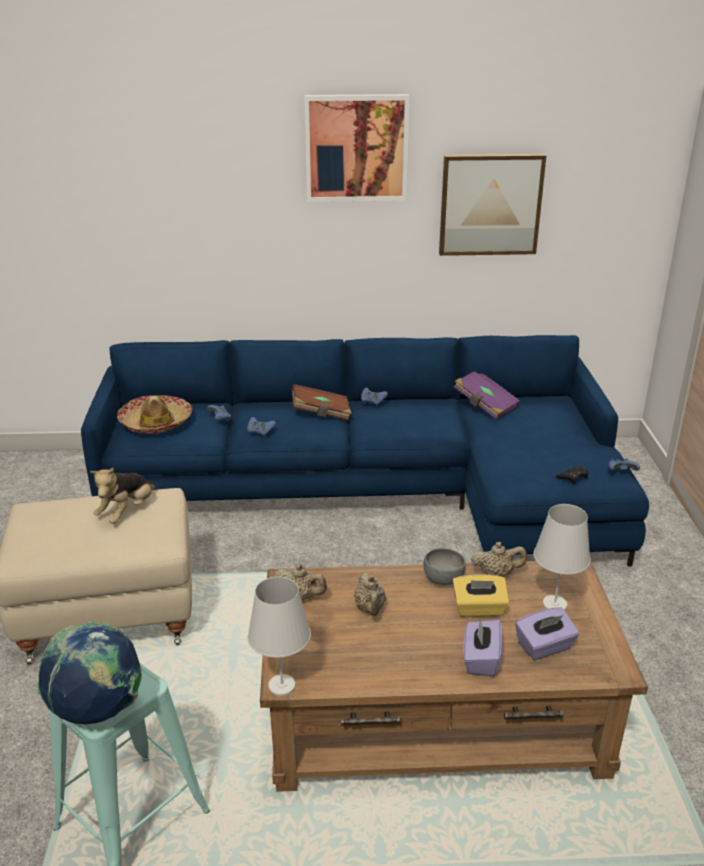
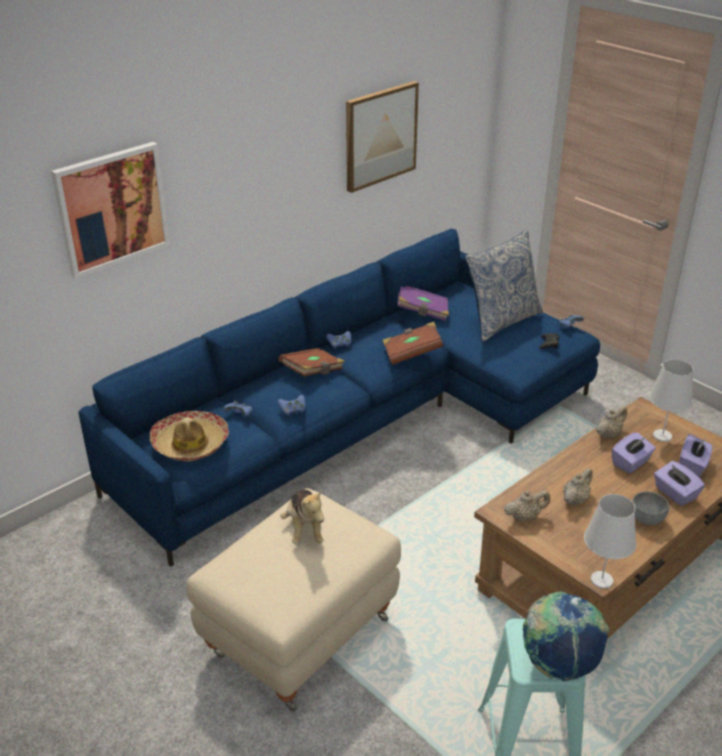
camera: 40 degrees left, 5 degrees up
(356, 148) = (280, 113): picture -> picture (112, 208)
(370, 609) = (575, 499): beige teapot -> beige teapot turned 90 degrees counterclockwise
(422, 431) = (412, 353): none -> brown book
(443, 579) = (585, 455): grey bowl -> grey bowl (646, 519)
(479, 609) = (631, 463): yellow tissue box -> purple tissue box
(554, 440) = (501, 321): none -> pillow

